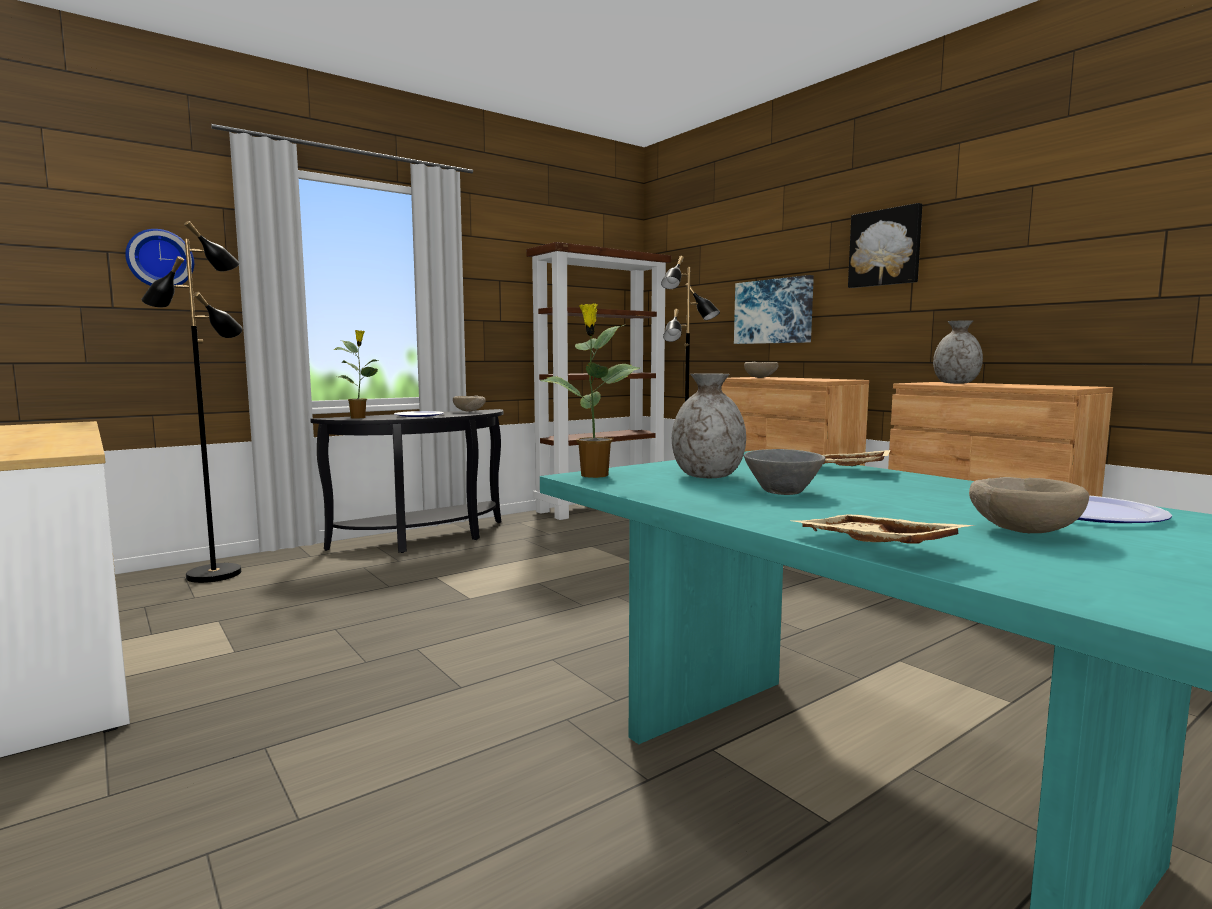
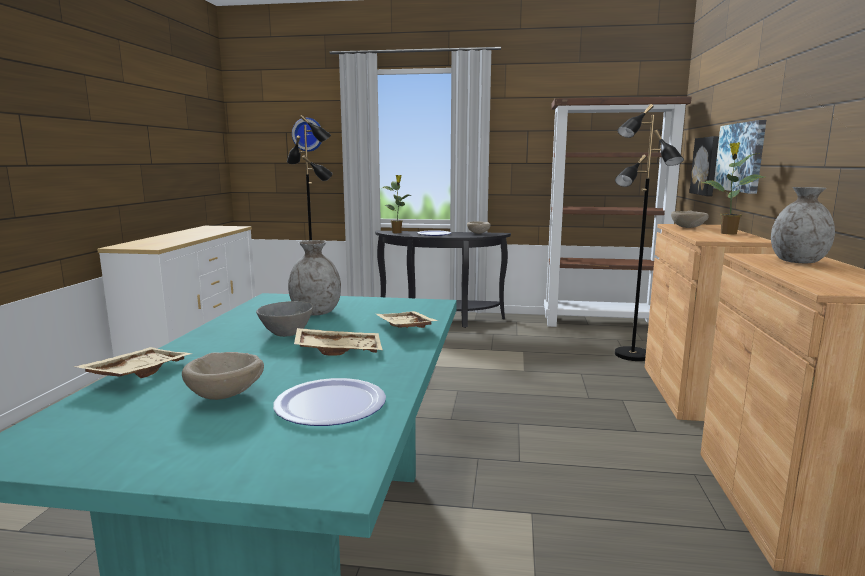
camera: 45 degrees right, 5 degrees up
(593, 475) = (277, 298): potted plant -> potted plant (727, 233)
(885, 248) = (814, 89): picture -> picture (706, 166)
(892, 490) = (339, 350): none -> beige tray

